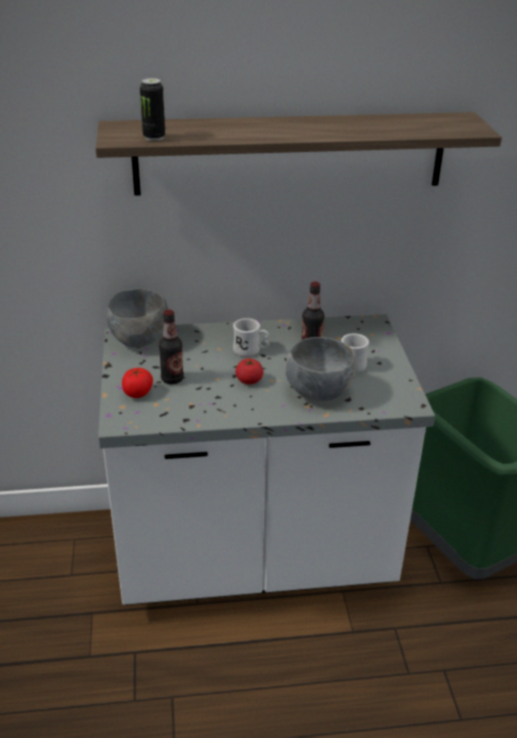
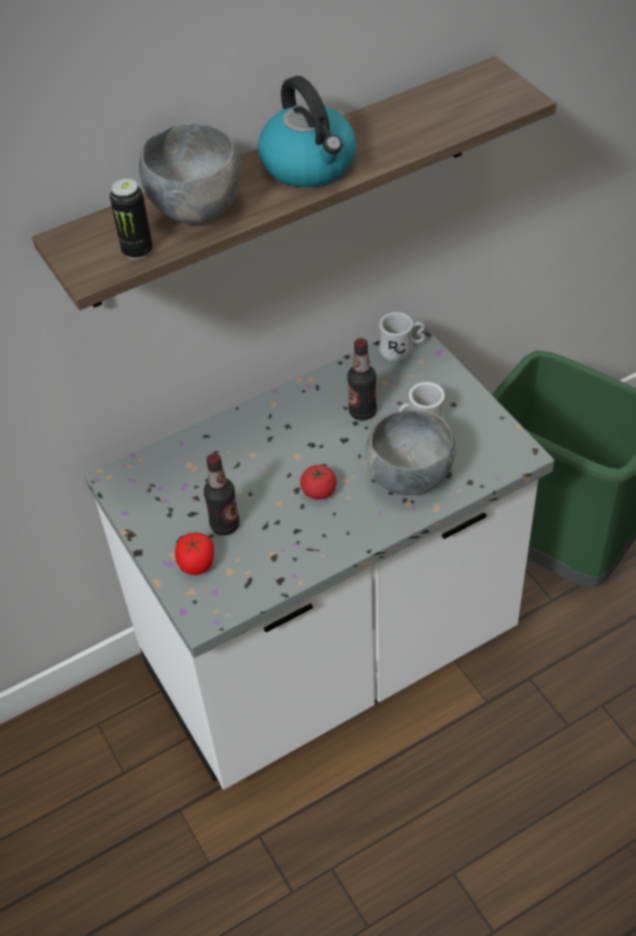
camera: 20 degrees left, 15 degrees up
(139, 340) = (143, 478): grey bowl -> grey bowl (197, 208)
(251, 351) = (293, 443): white mug -> white mug (402, 349)
(301, 128) = (310, 165): none -> kettle

